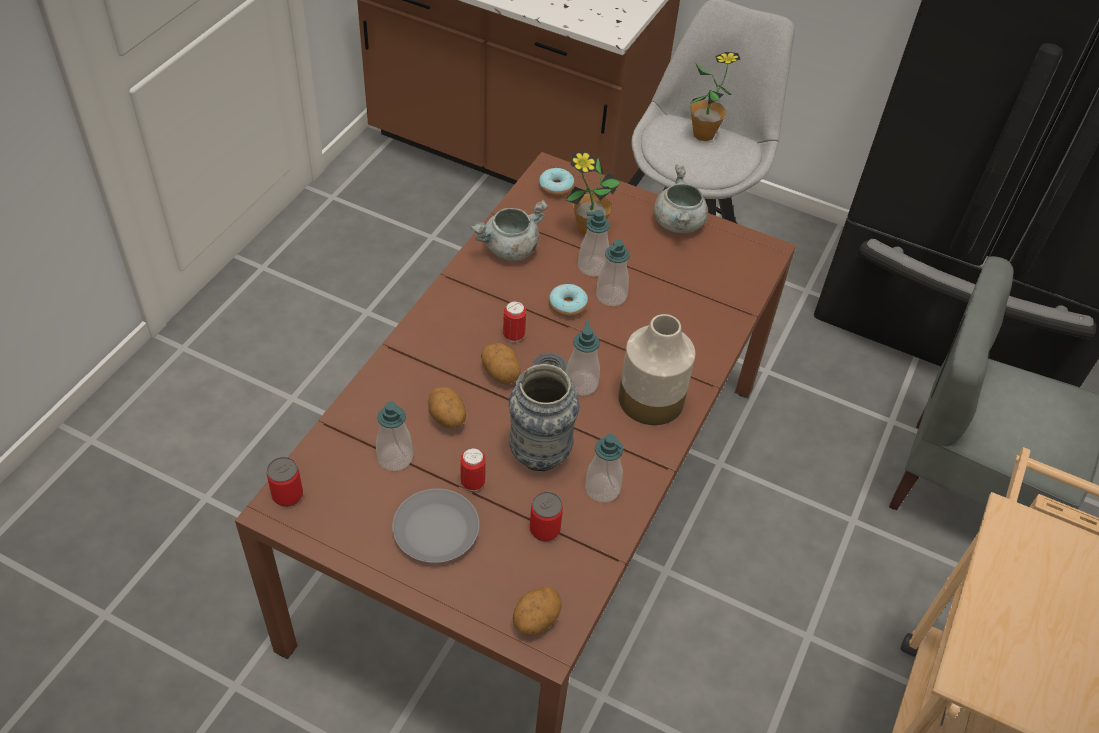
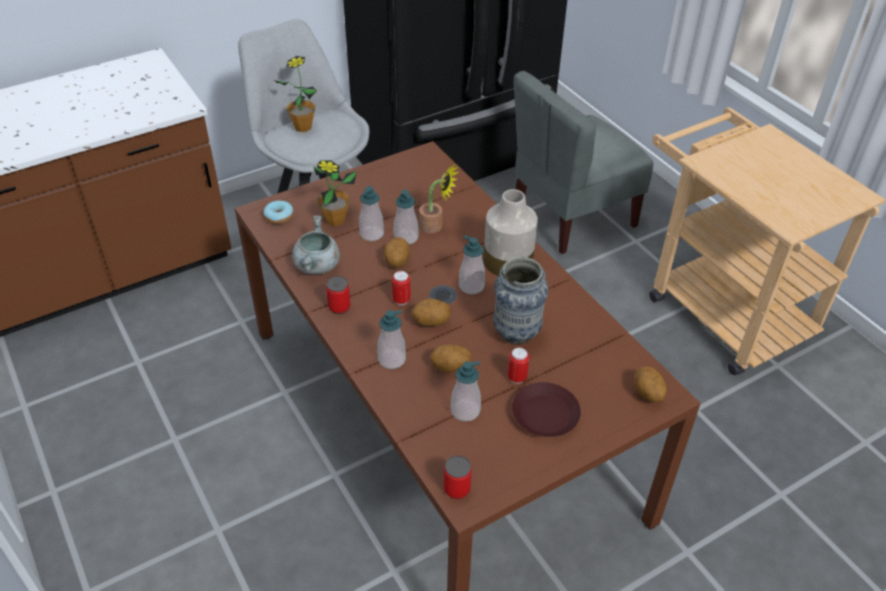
camera: 55 degrees left, 5 degrees down
(435, 530) = (544, 414): grey plate -> brown plate
(544, 529) = (579, 358): can -> can (339, 307)
(567, 306) = (396, 262): donut -> potato
(602, 488) = (564, 316): soap dispenser -> soap dispenser (391, 359)
(650, 312) = (435, 227): none -> potted plant
(679, 224) = (369, 178): grey cooking pot -> none

